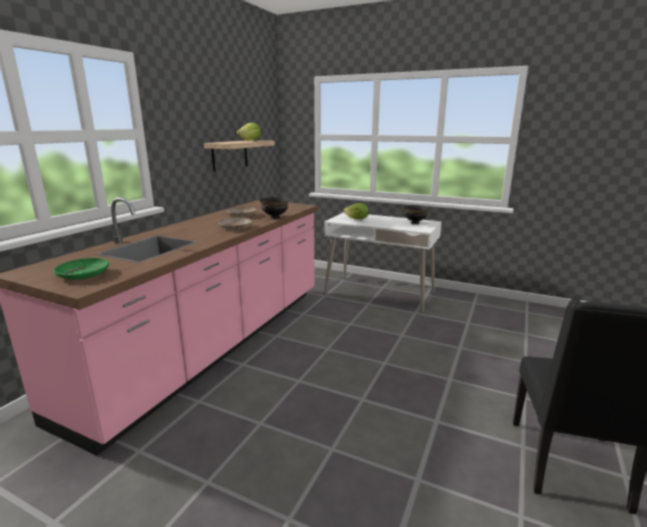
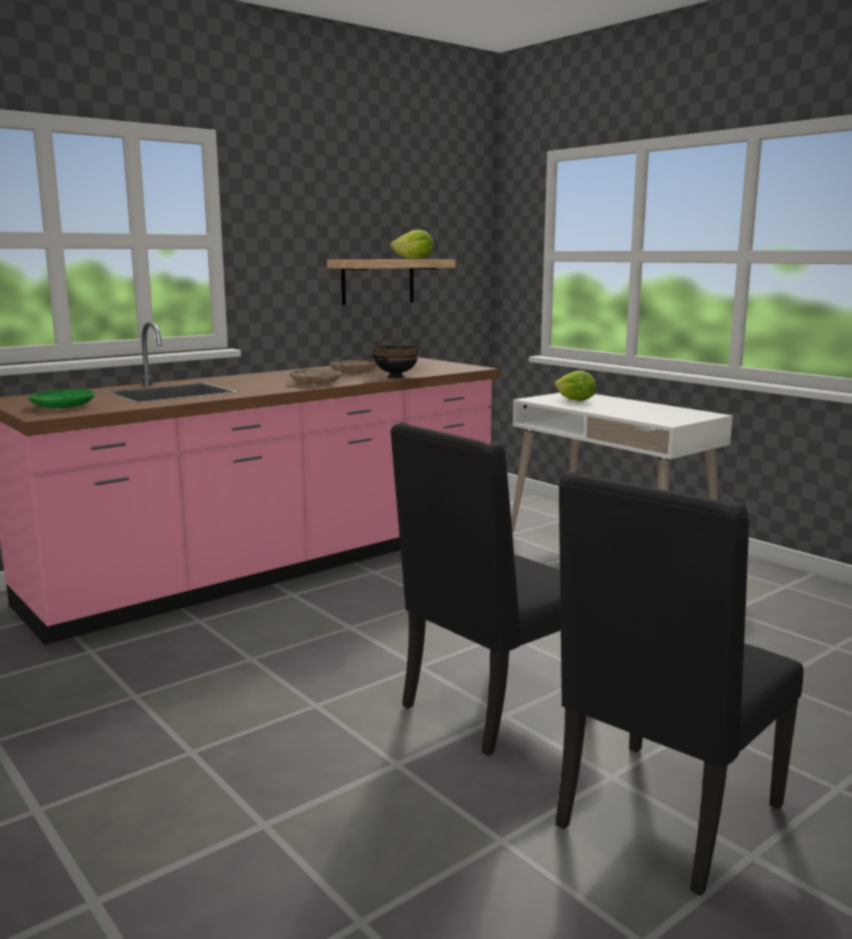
camera: 25 degrees right, 5 degrees down
(414, 222) = (673, 412): black bowl -> none
(426, 417) = (493, 707): none -> black chair

